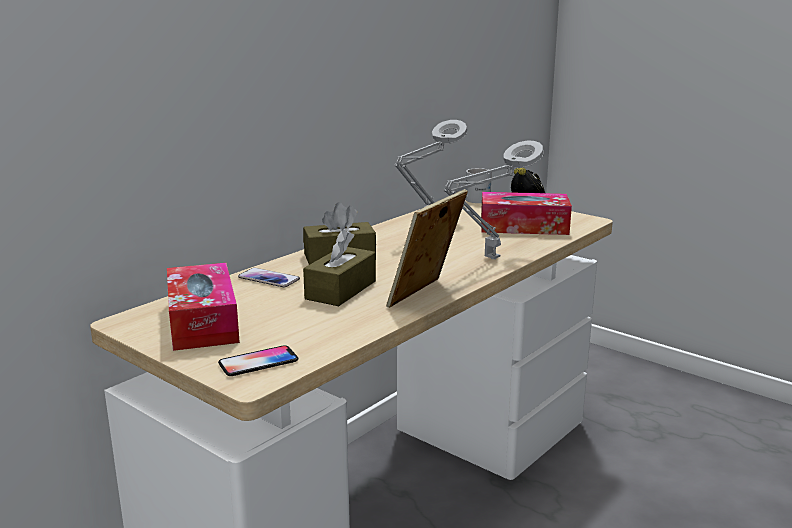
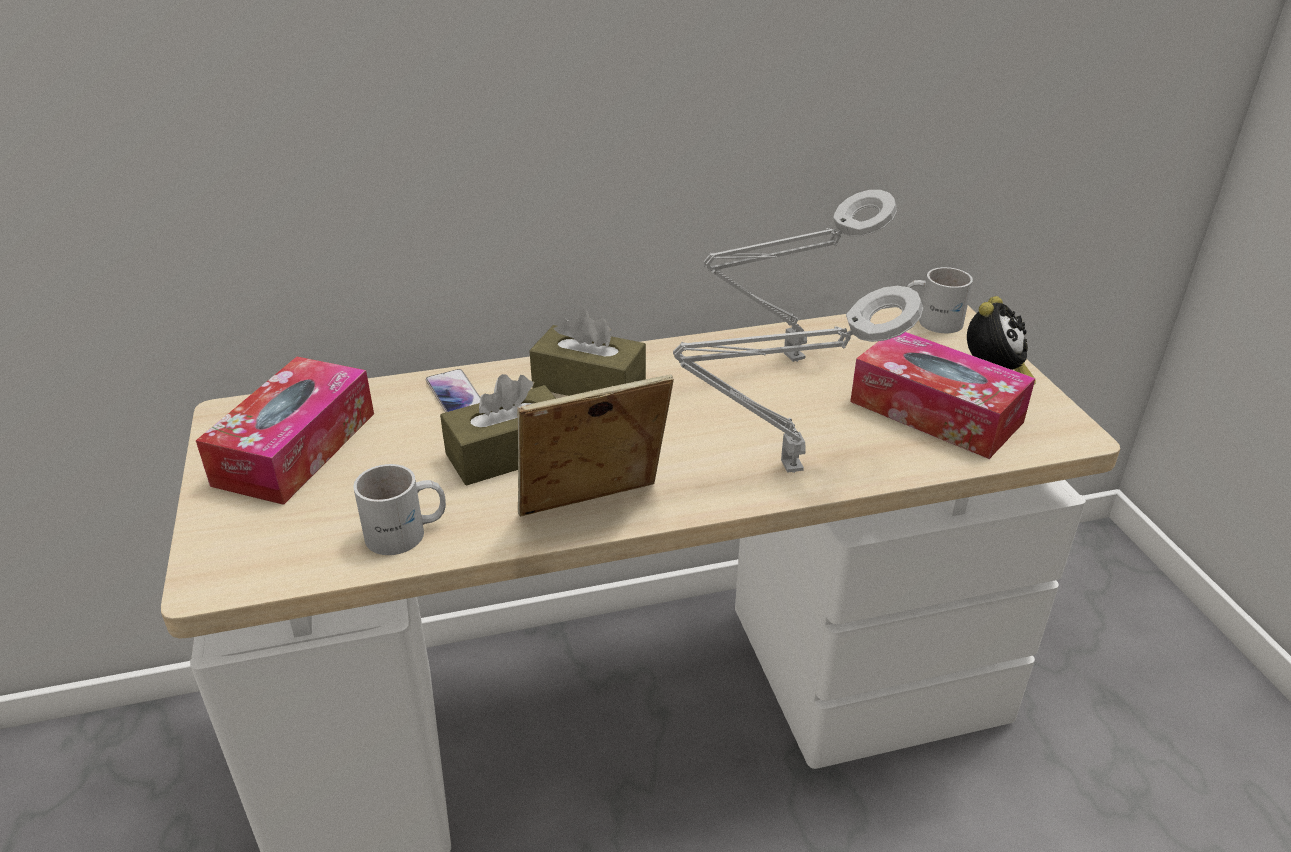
camera: 35 degrees right, 15 degrees up
(258, 362) = (257, 551): phone -> none
(338, 330) = (407, 534): none -> white mug

